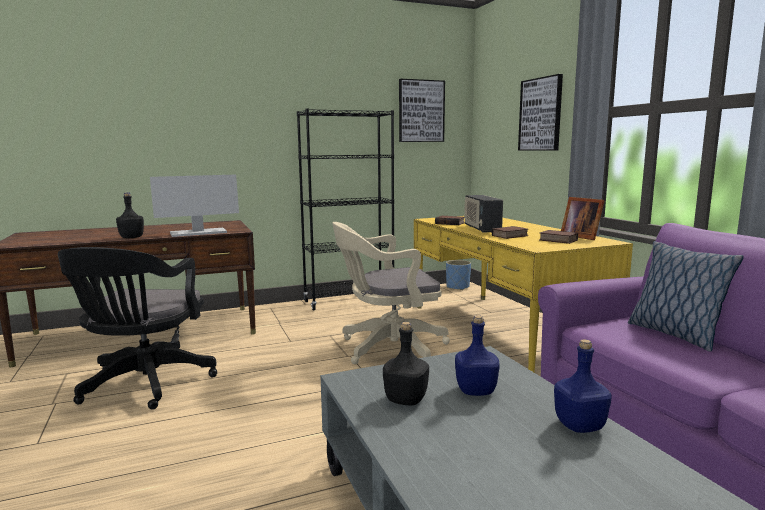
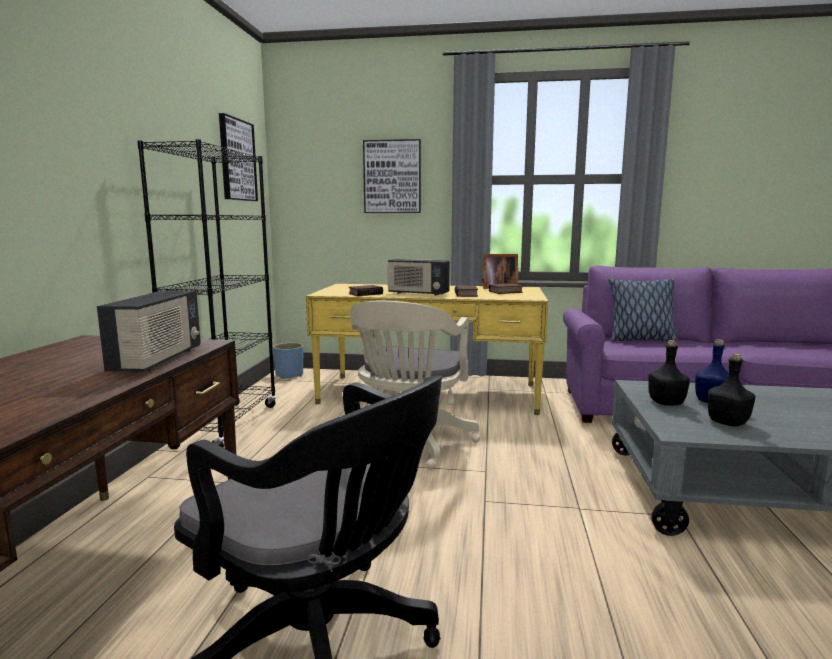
camera: 60 degrees left, 0 degrees up
(132, 237) = (76, 398): black bottle -> black bottle (665, 402)
(198, 233) = (158, 360): monitor -> radio
(580, 425) = (773, 392): blue bottle -> none

